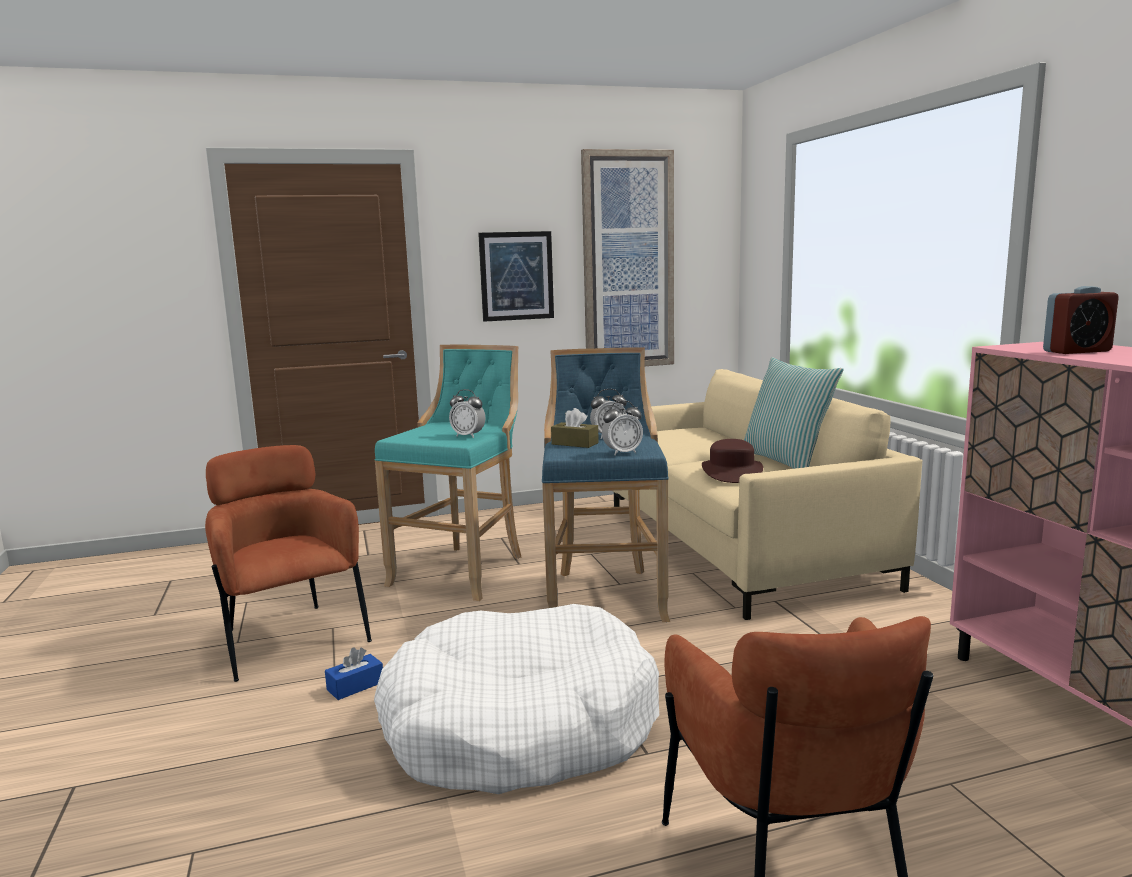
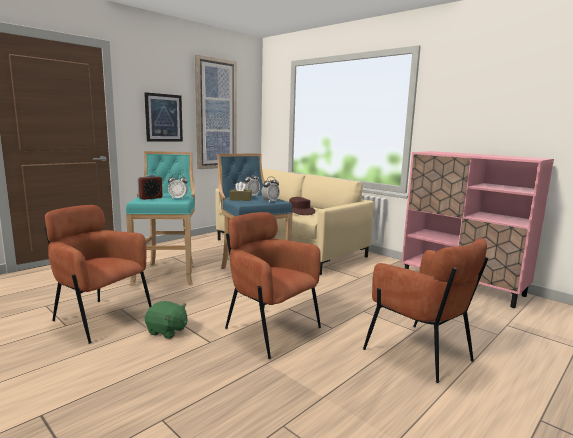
camera: 30 degrees left, 0 degrees up
(355, 686) = (167, 331): blue tissue box -> green plush toy
(520, 726) = (269, 330): white dog bed -> brown armchair
(786, 461) = (314, 206): pillow -> none
(1077, 351) = (449, 153): alarm clock -> alarm clock (150, 198)

